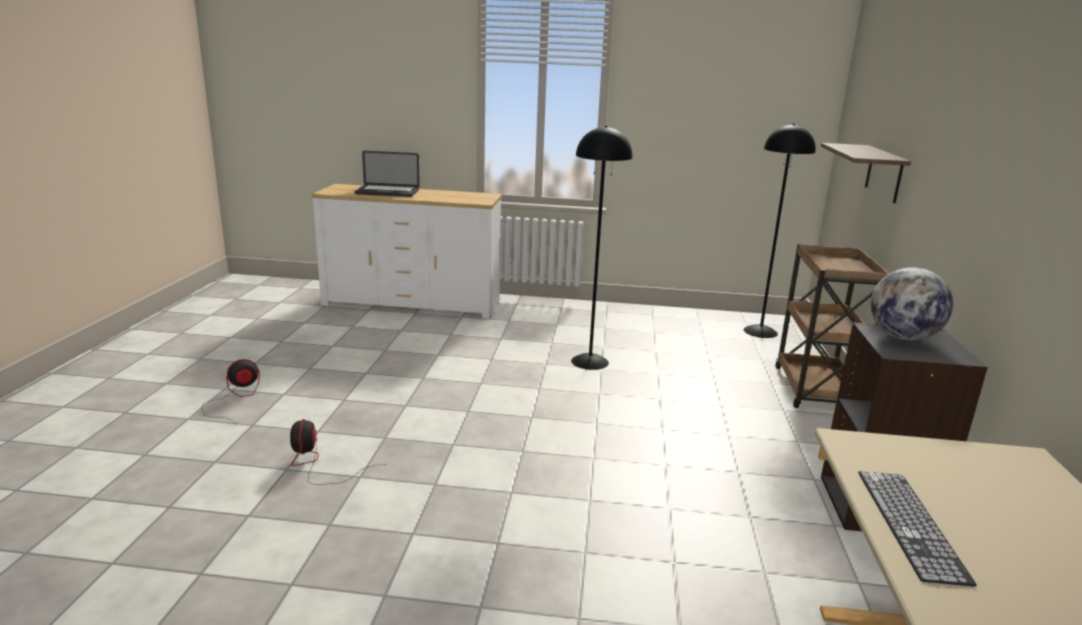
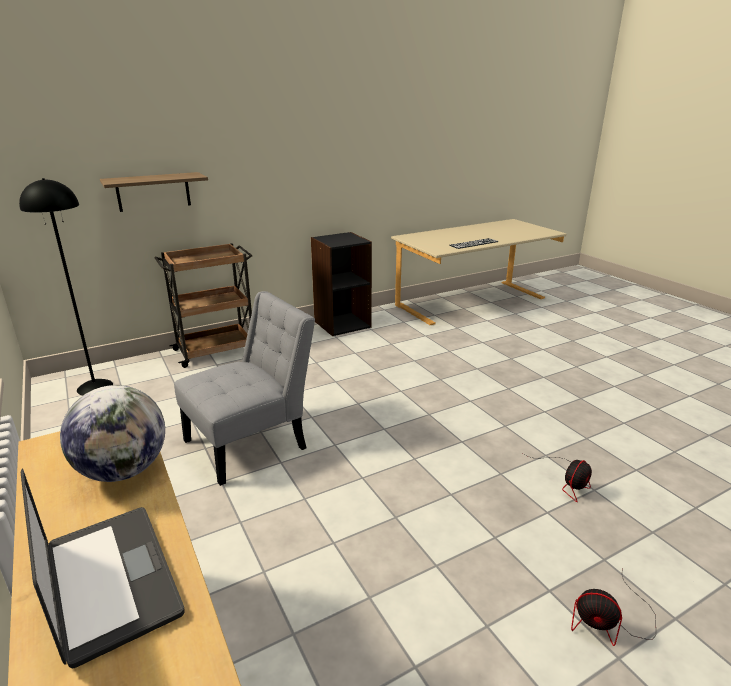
camera: 125 degrees left, 5 degrees up
(589, 361) = (252, 442): black floor lamp -> grey chair
(903, 337) = (337, 240): globe -> globe (124, 470)

